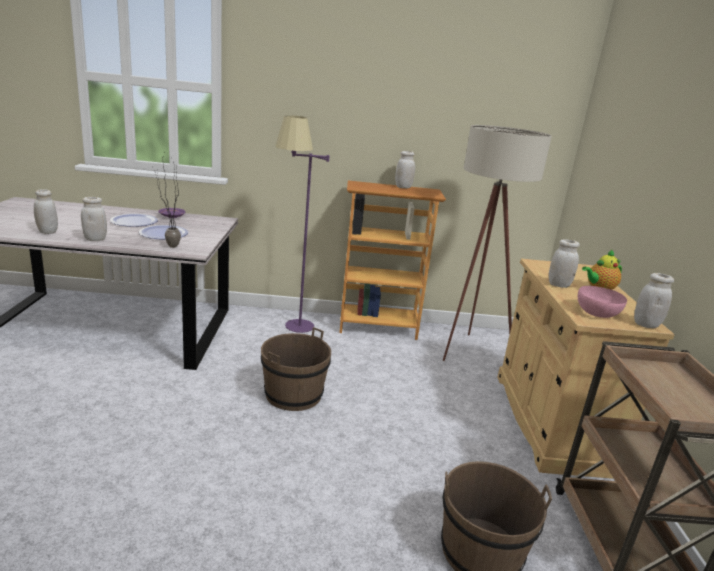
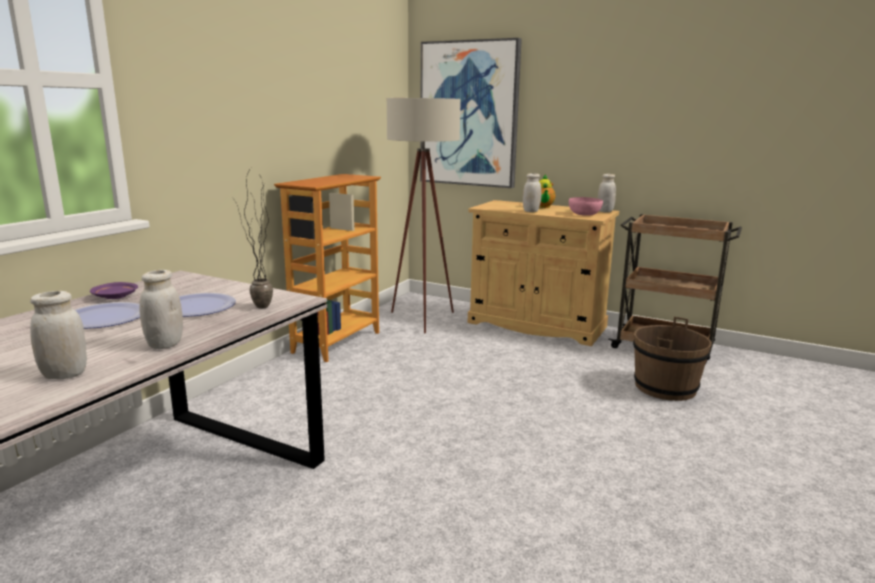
camera: 60 degrees left, 5 degrees down
(292, 330) = (292, 384): purple floor lamp -> none
(293, 395) = (428, 411): brown bucket -> none
(403, 187) = (326, 178): white jar -> none
(607, 158) = (469, 114): none -> picture

